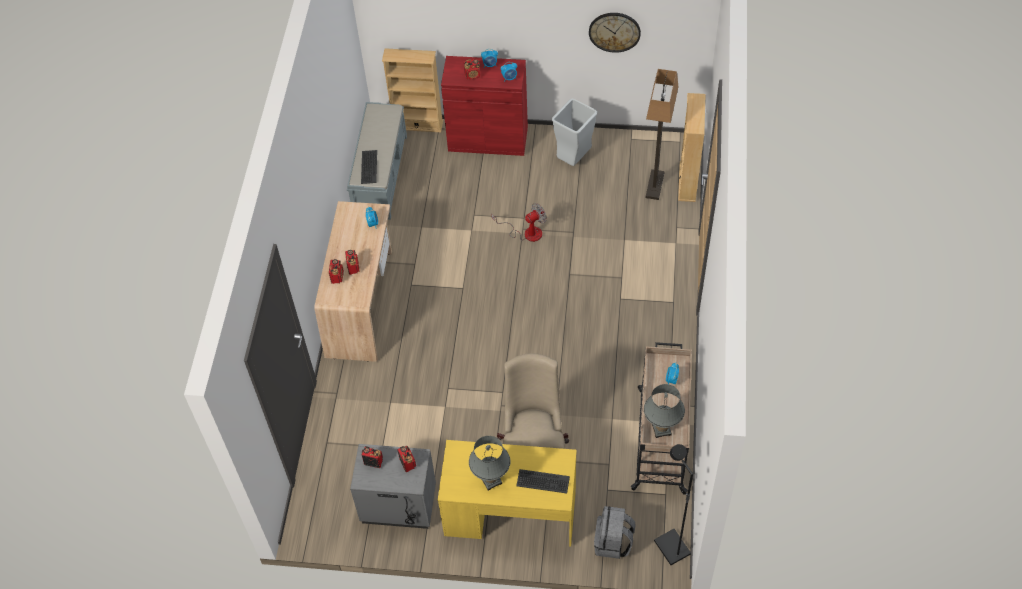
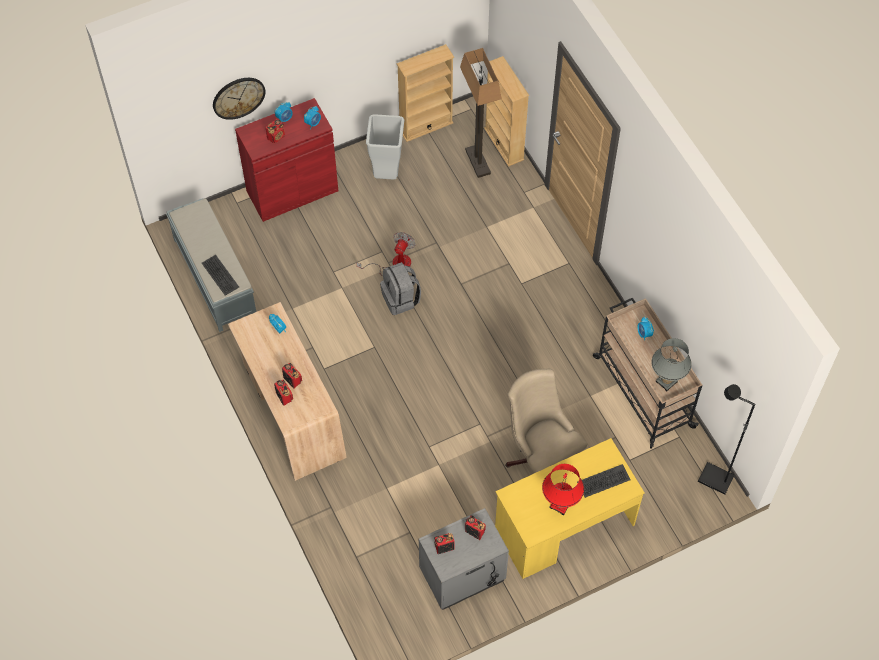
camera: 35 degrees left, 5 degrees up
(418, 124) = (213, 209): beige bookcase -> beige bookcase (426, 126)
(491, 480) = (560, 505): grey table lamp -> red table lamp
(613, 542) = (666, 502): grey backpack -> grey backpack (401, 299)
(614, 31) = (396, 33): wall clock -> wall clock (238, 97)

